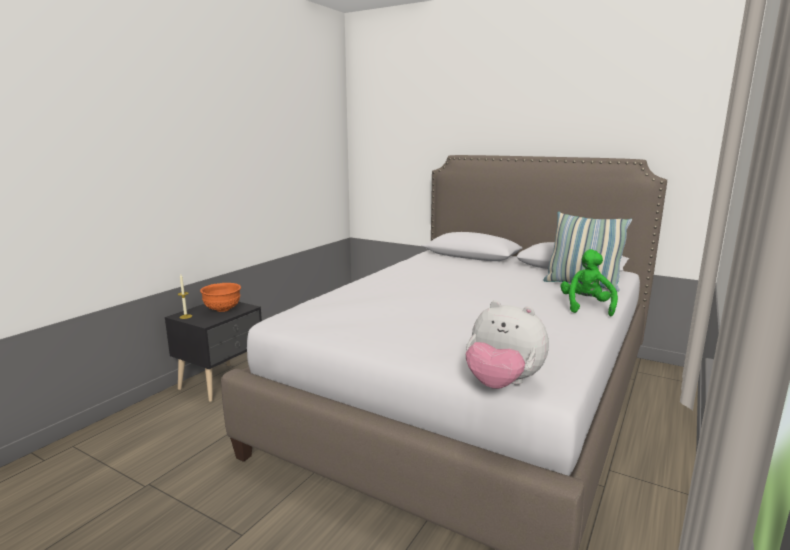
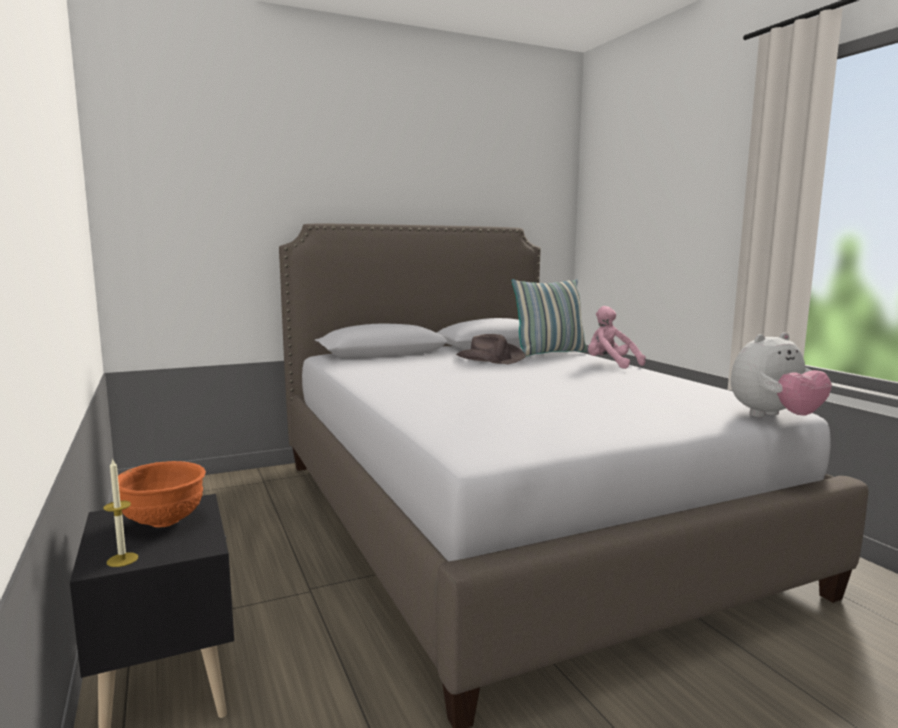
camera: 55 degrees left, 5 degrees down
(516, 276) = (489, 359): none -> brown hat
(586, 306) = (610, 364): green plush toy -> pink plush toy

